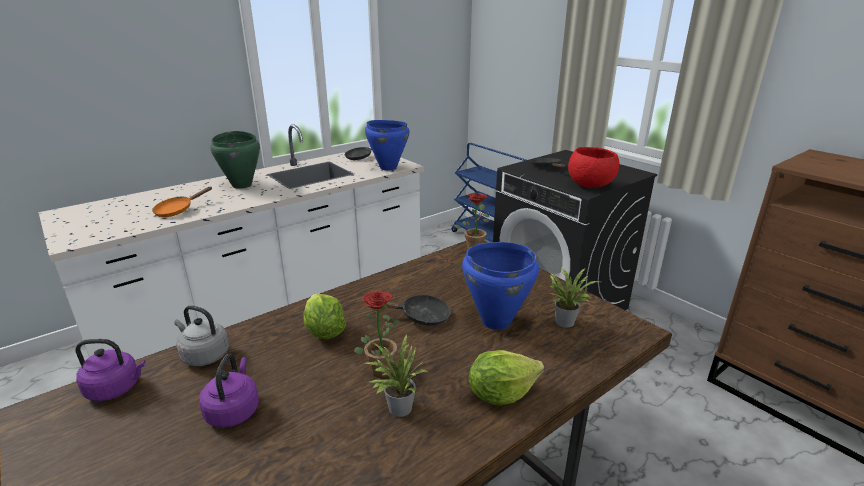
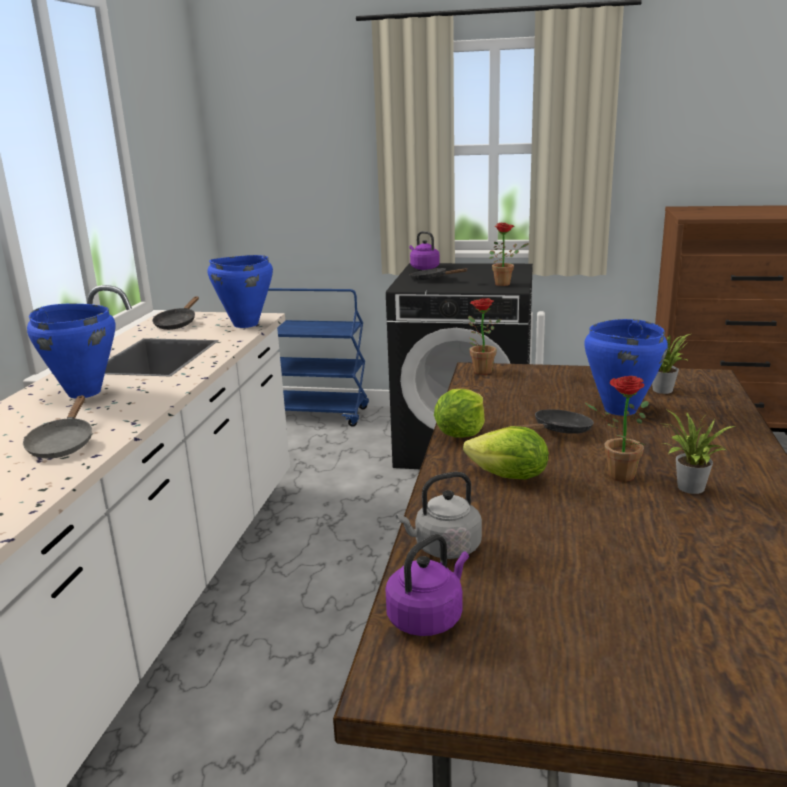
camera: 40 degrees left, 5 degrees down
(177, 210) = (63, 444): orange frying pan -> grey frying pan
(234, 410) = (582, 560): purple kettle -> purple kettle (423, 268)
(242, 185) = (84, 392): green cooking pot -> blue cooking pot
(501, 393) = (725, 446): lettuce -> lettuce (461, 433)
(590, 186) = (506, 284): red bowl -> potted plant

